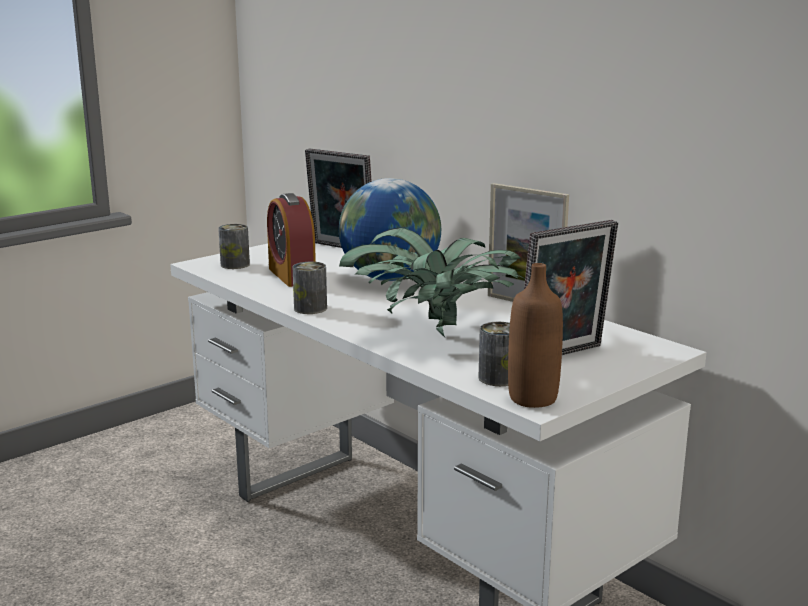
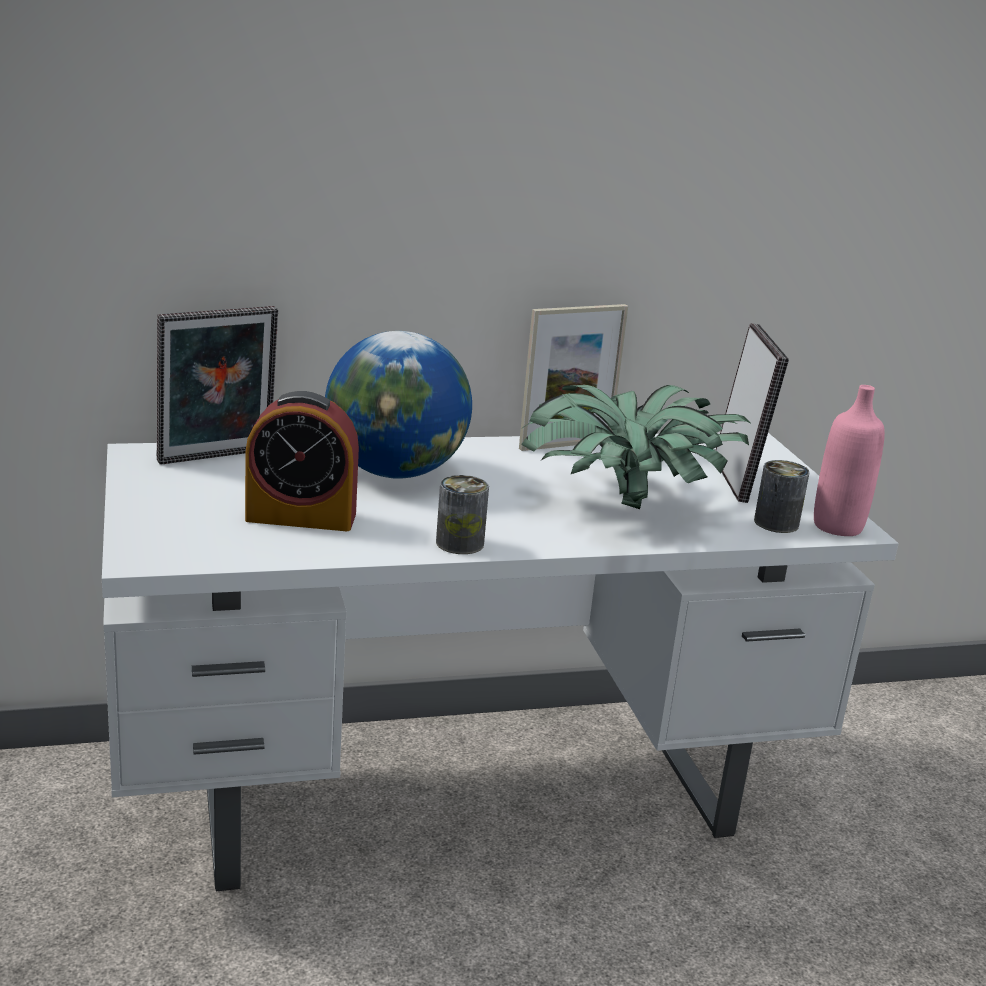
camera: 65 degrees left, 5 degrees up
(235, 264) = (189, 536): can -> none
(532, 398) = (837, 526): brown bottle -> pink bottle

